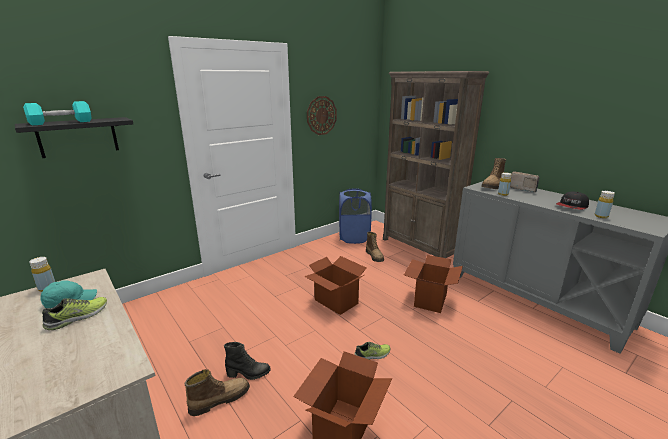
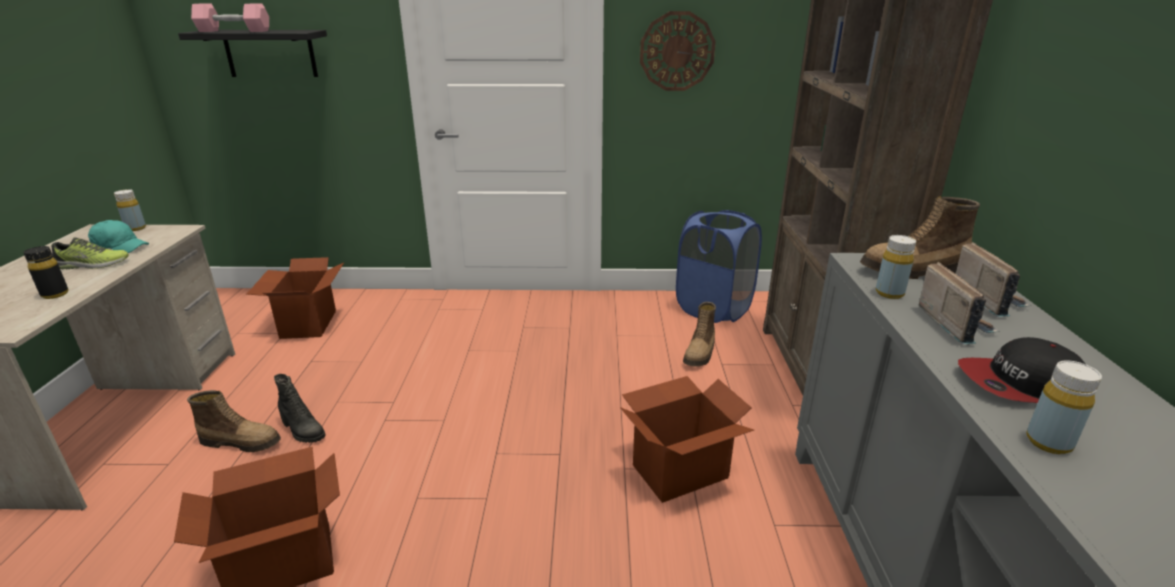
camera: 40 degrees right, 5 degrees up
(61, 122) = (234, 31): turquoise dumbbell -> pink dumbbell
(101, 341) = (55, 294): none -> black bottle
(336, 302) = (528, 396): cardboard box -> cardboard box (307, 324)
(372, 355) = (455, 499): shoe -> none
(531, 197) = (953, 324): none -> radio

